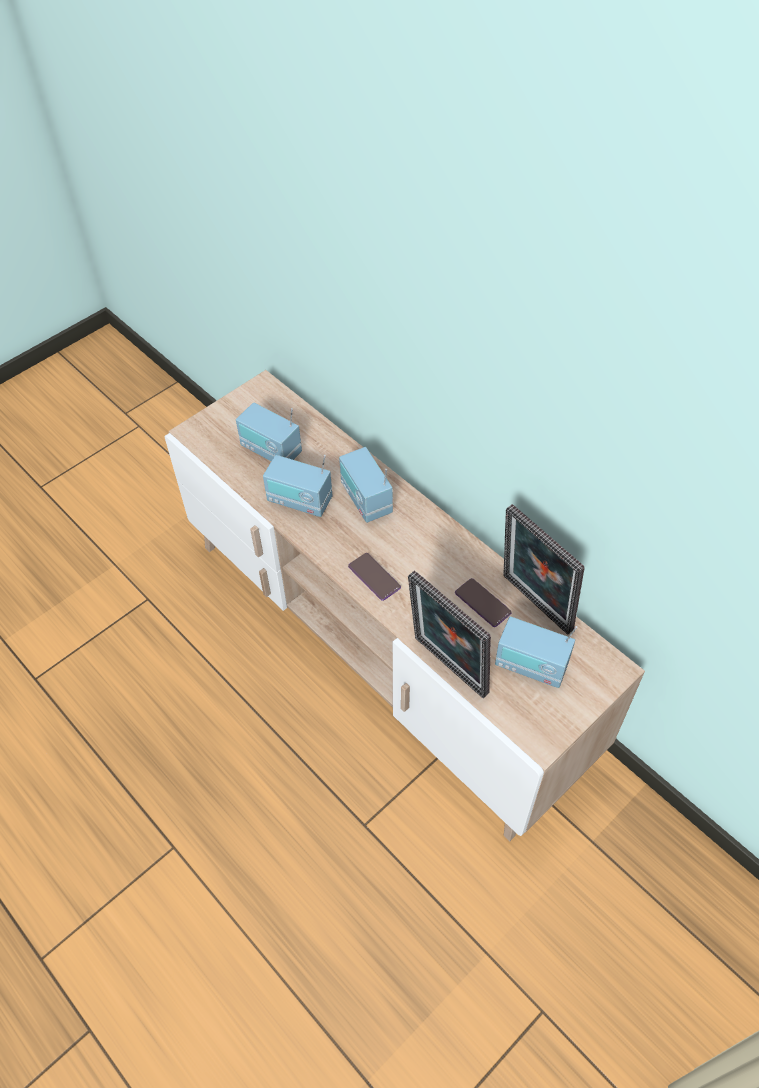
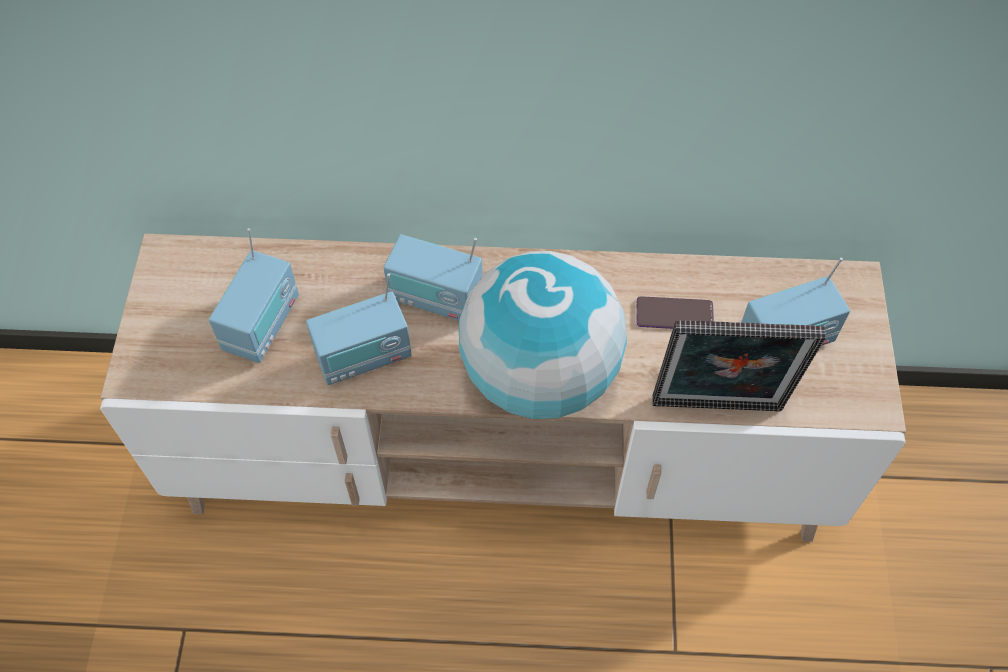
camera: 45 degrees left, 5 degrees up
(271, 451) = (263, 325): radio -> radio turned 60 degrees counterclockwise
(374, 577) = (540, 376): phone -> globe
(533, 605) = (722, 278): picture frame -> none

